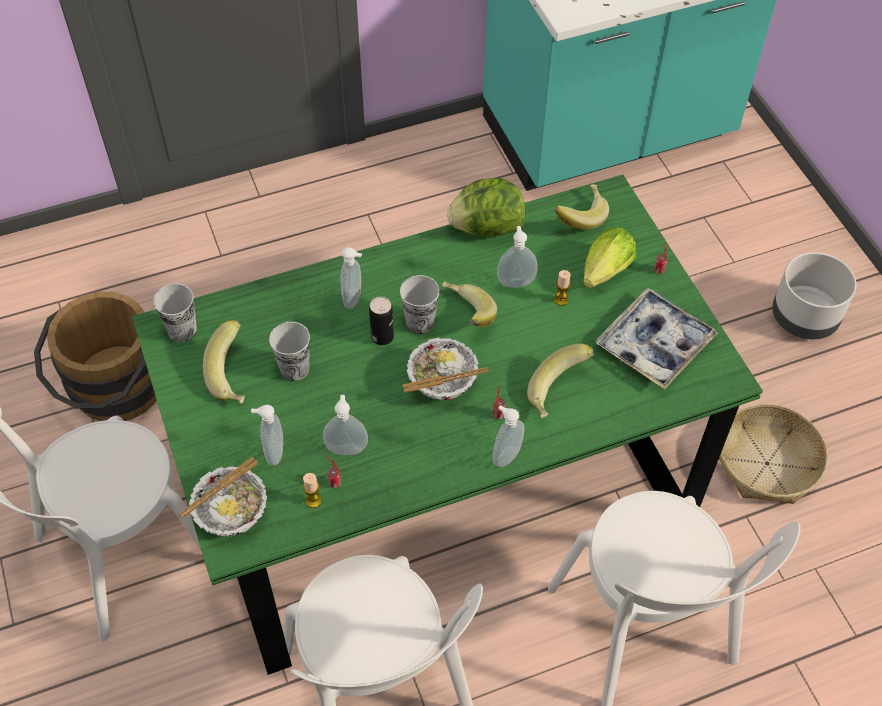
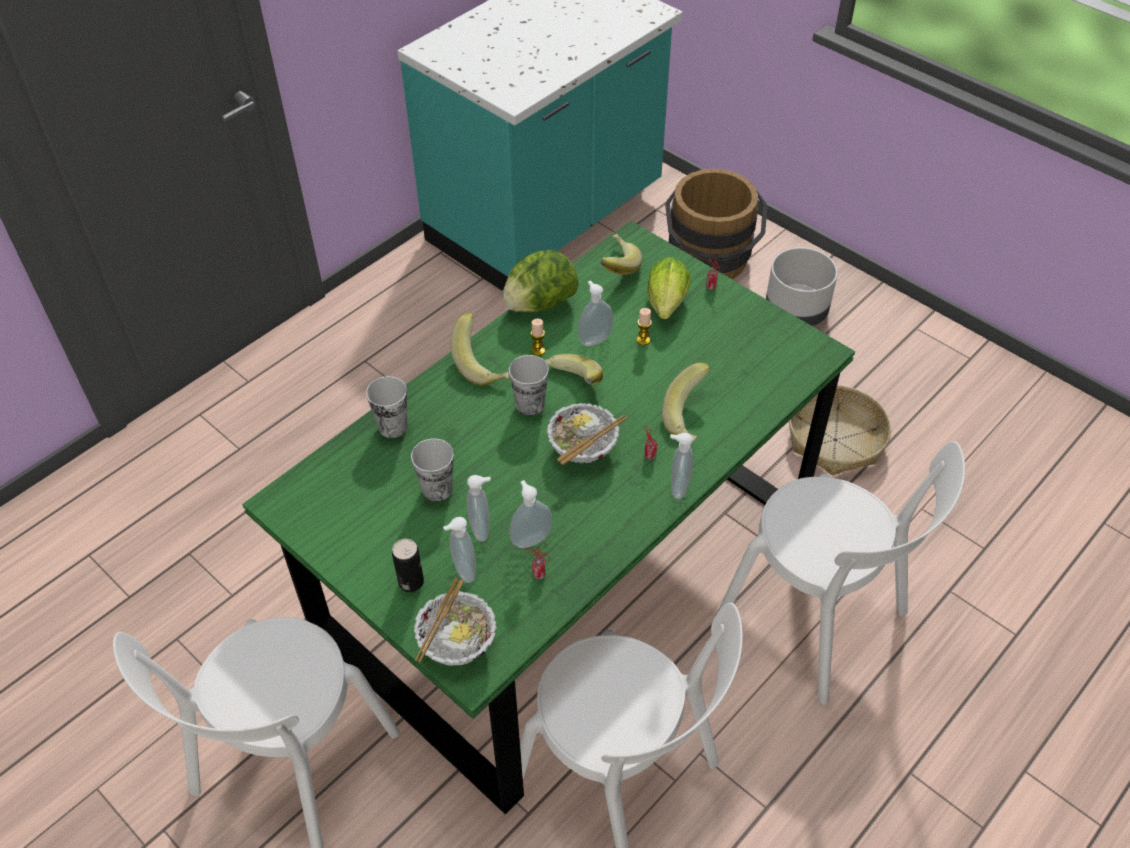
camera: 25 degrees left, 5 degrees down
(113, 393) = (197, 619): brown bucket -> brown bucket (709, 263)
(182, 331) = (304, 498): cup -> cup (393, 426)
(235, 376) = (382, 518): banana -> banana (483, 365)
(313, 501) = (528, 598): candle -> candle (538, 351)
(354, 299) = (456, 407): soap dispenser -> soap dispenser (482, 529)
(382, 337) = (503, 430): can -> can (411, 582)
(654, 344) = (745, 347): tray -> none

